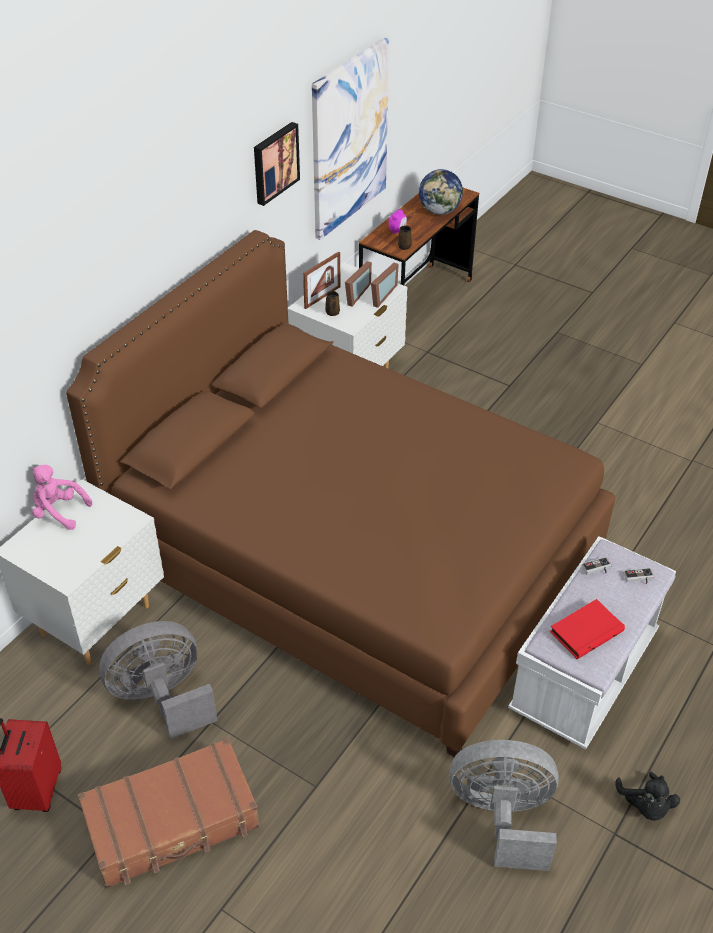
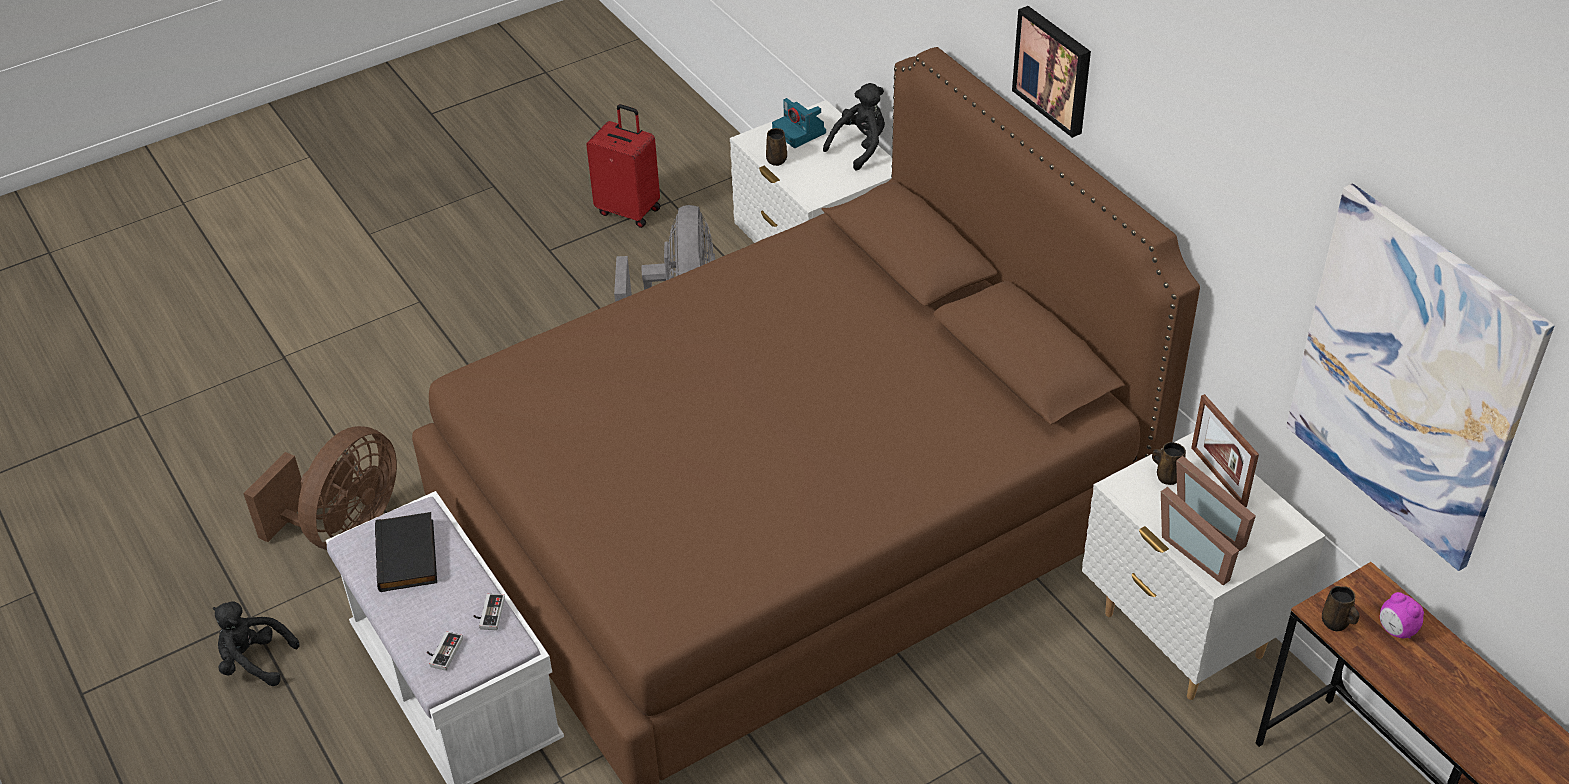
camera: 115 degrees right, 0 degrees up
(47, 553) = (800, 132): none -> camera
(59, 512) = (860, 147): pink plush toy -> black plush toy
(90, 556) = (776, 159): none -> brown mug
(172, 822) = (529, 288): brown suitcase -> none
(274, 162) = (1249, 203): picture -> picture (1054, 69)
(439, 211) = (1463, 727): globe -> none
(502, 817) = (344, 529): grey fan -> brown fan
(585, 630) = (409, 556): red book -> black book

